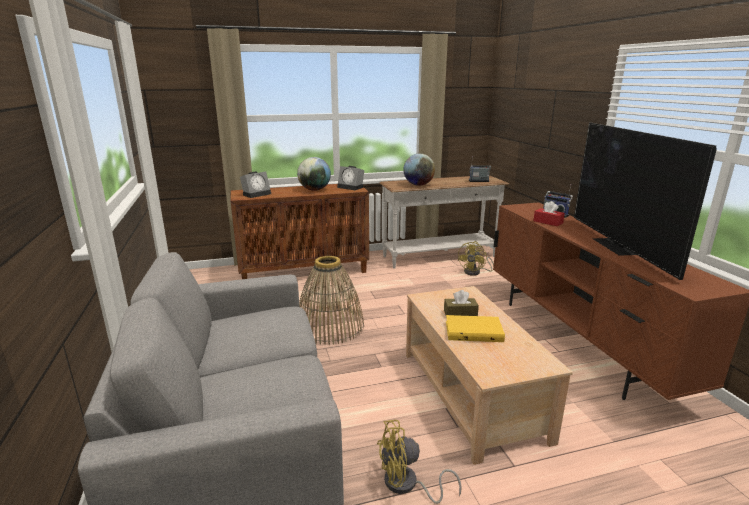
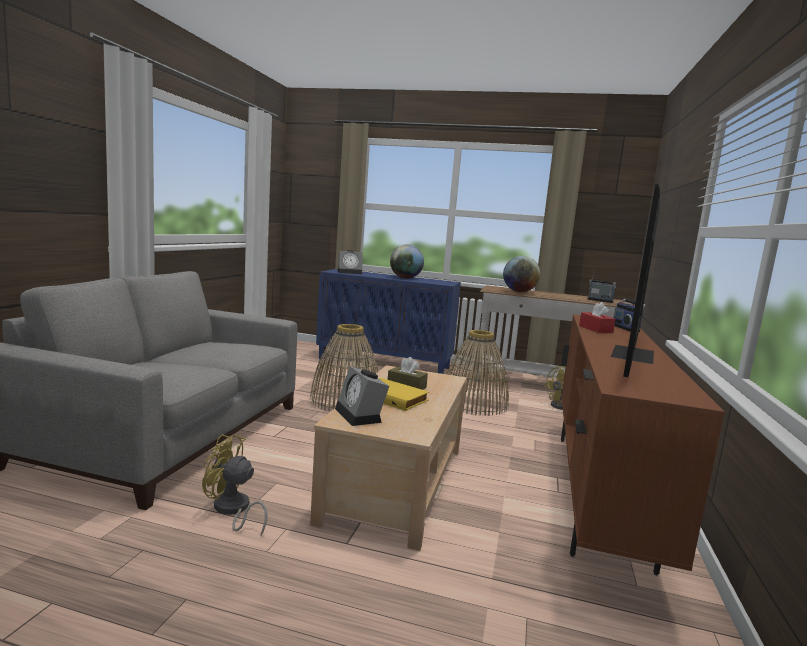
camera: 30 degrees right, 10 degrees down
(304, 271) = (385, 363): brown cabinet -> blue cabinet
(351, 187) = (444, 282): alarm clock -> alarm clock (361, 415)
(419, 291) = (474, 403): none -> basket

